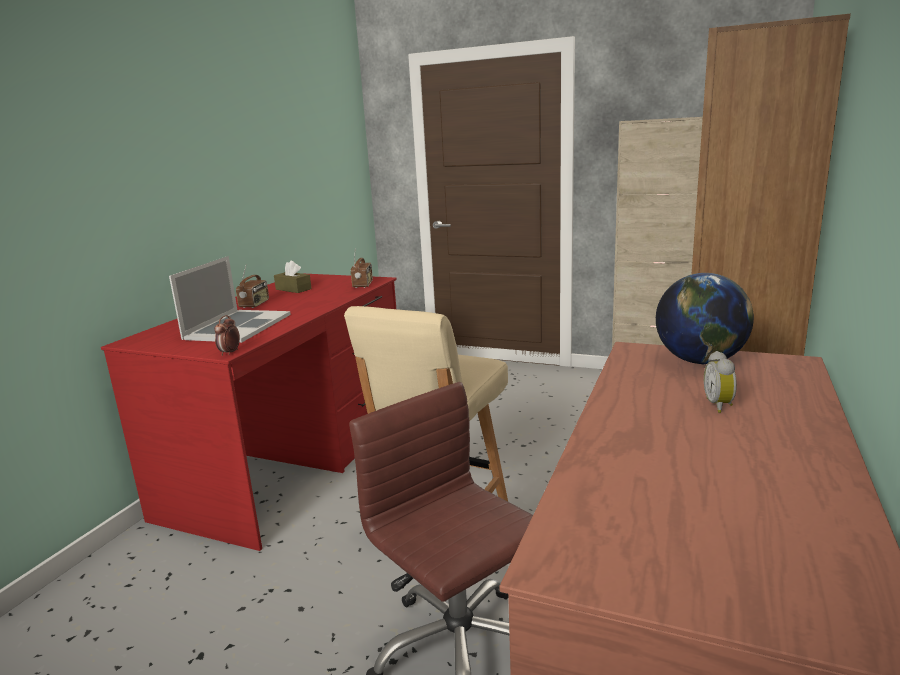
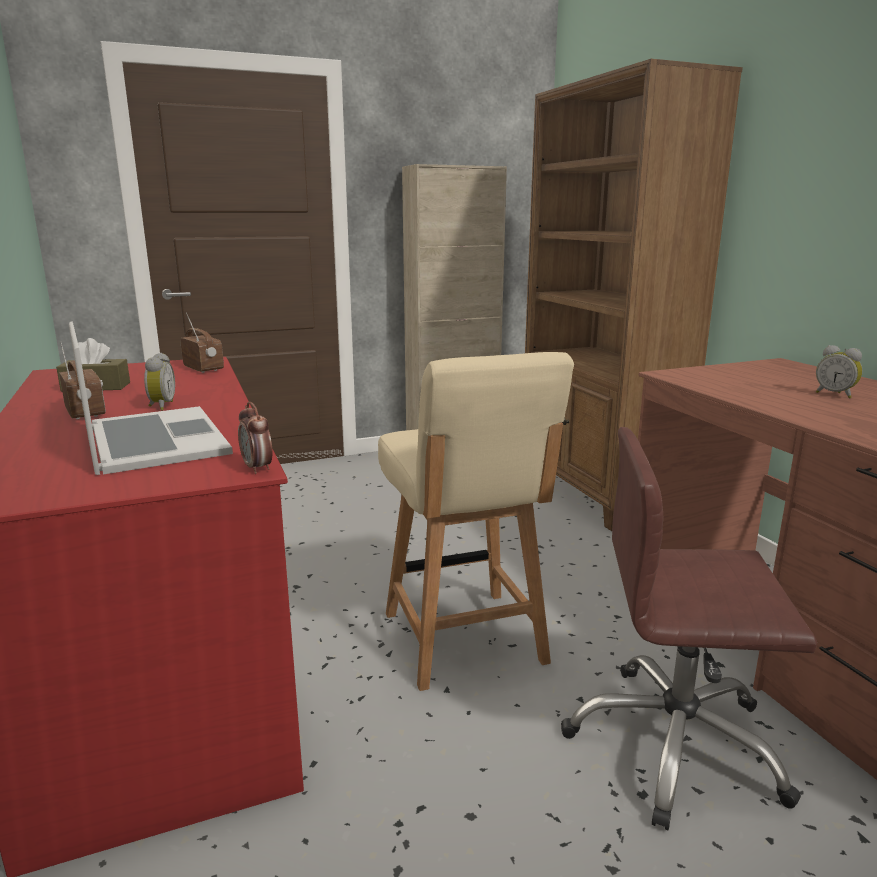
camera: 45 degrees left, 0 degrees up
(286, 307) = (160, 406): none -> alarm clock
(700, 361) = (735, 373): globe -> none

